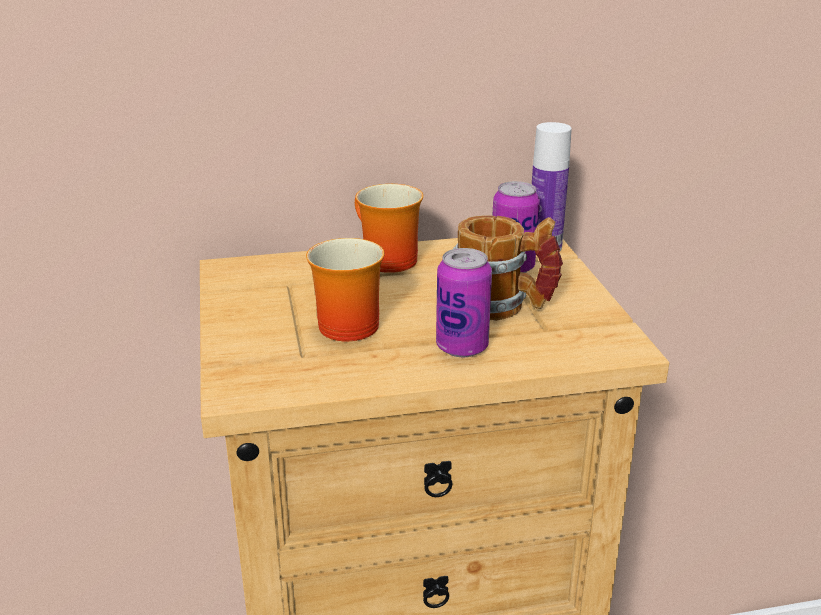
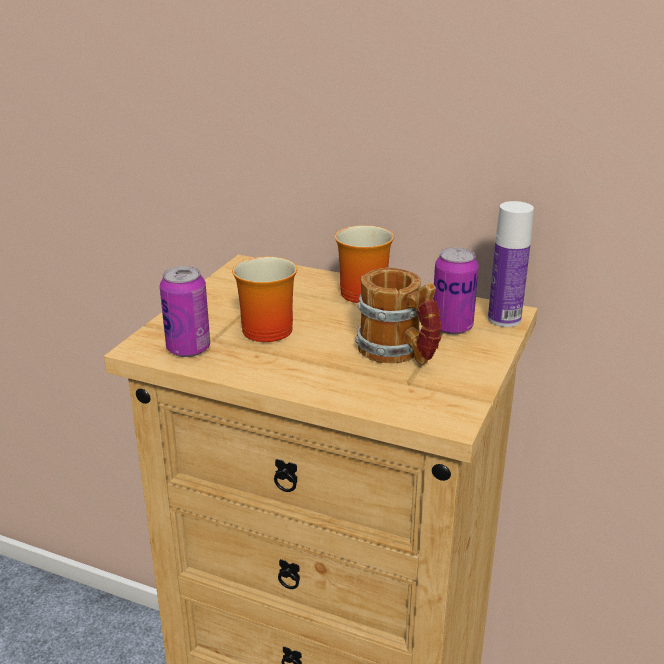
camera: 35 degrees right, 0 degrees up
(462, 347) = (324, 372): can -> can (188, 349)

